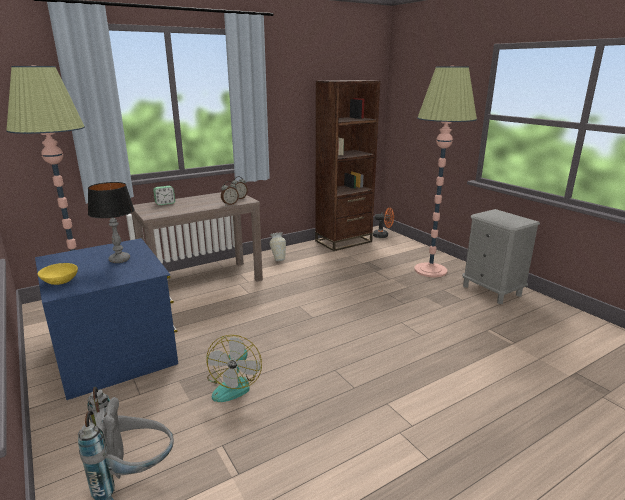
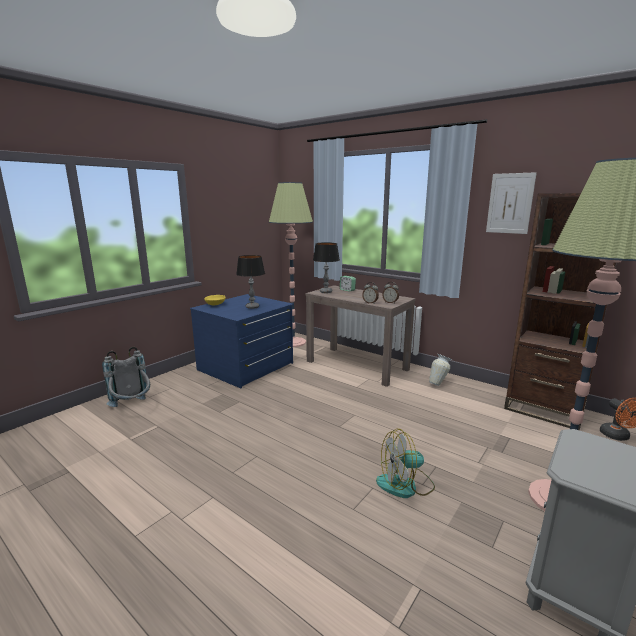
camera: 70 degrees right, 5 degrees down
(156, 212) = (325, 292): none -> table lamp
(234, 384) = (222, 414): fan -> fan (405, 485)
(290, 89) = (510, 203): none -> picture

